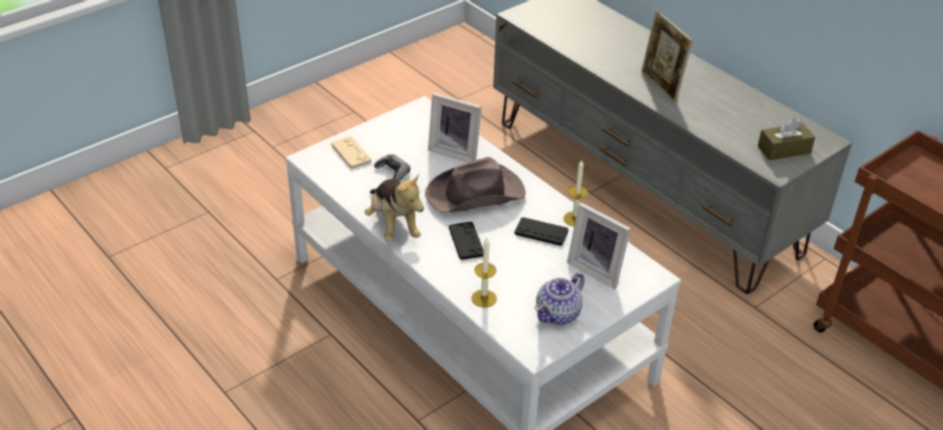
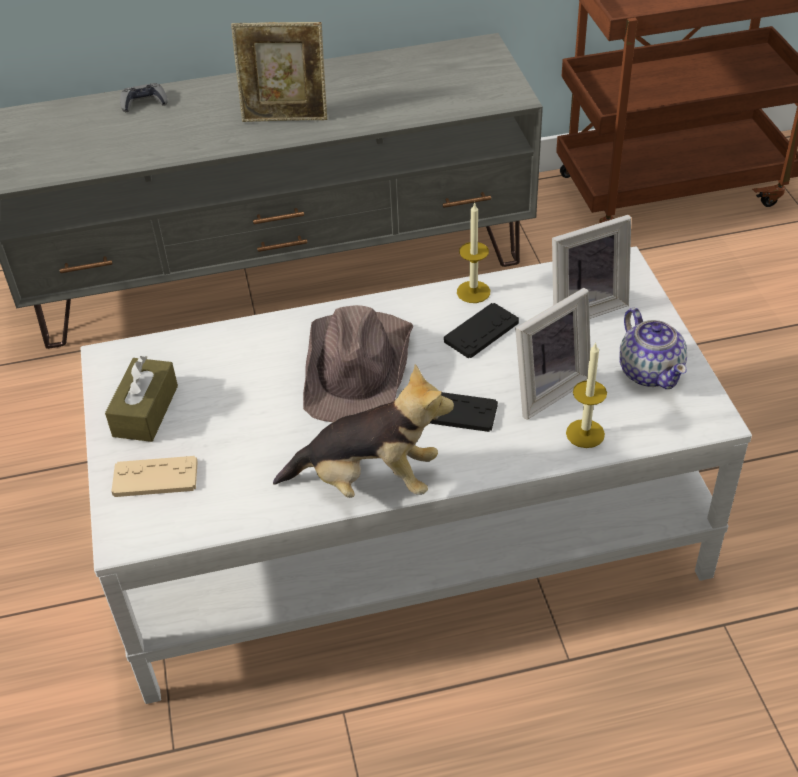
camera: 60 degrees left, 5 degrees up
(393, 171) = (239, 441): grey game controller -> grey game controller (144, 102)
(455, 152) = (246, 357): picture frame -> picture frame (545, 389)
(784, 149) = (478, 78): brown tissue box -> brown tissue box (145, 411)

